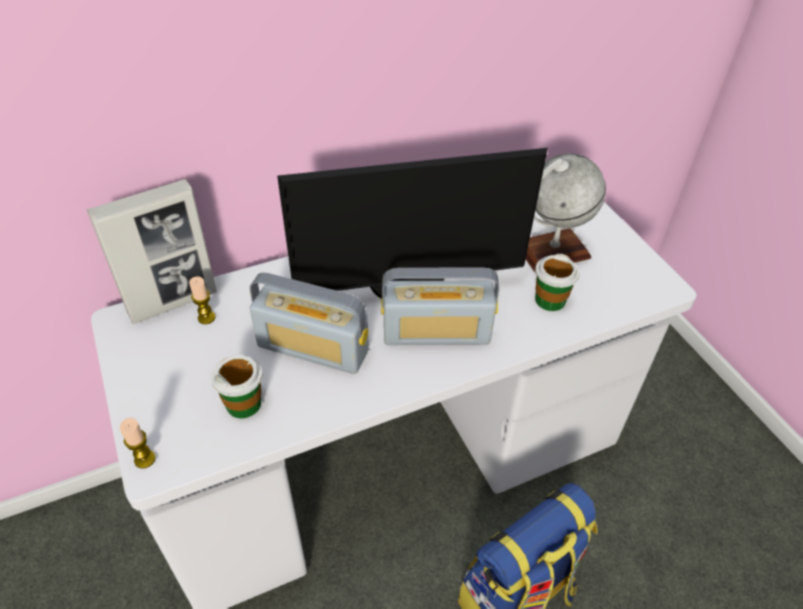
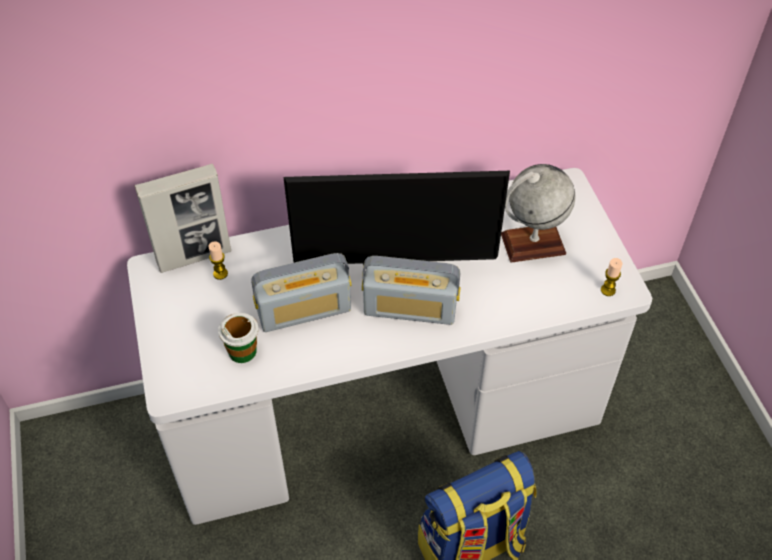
camera: 10 degrees right, 5 degrees up
(145, 459) = (163, 385): candle -> candle (608, 290)
(313, 348) = (304, 311): radio -> radio turned 45 degrees counterclockwise
(550, 300) = (516, 290): cup -> none

